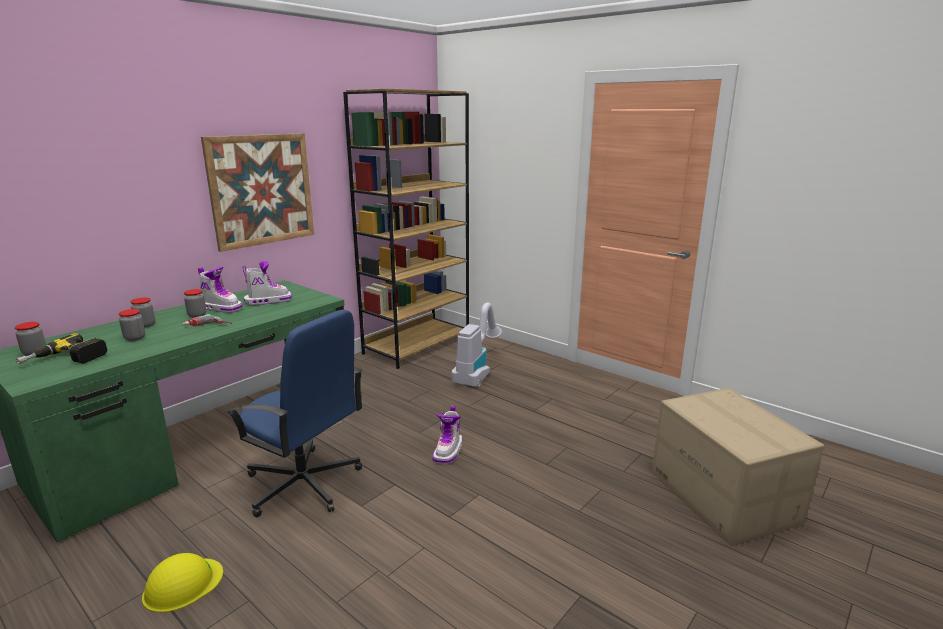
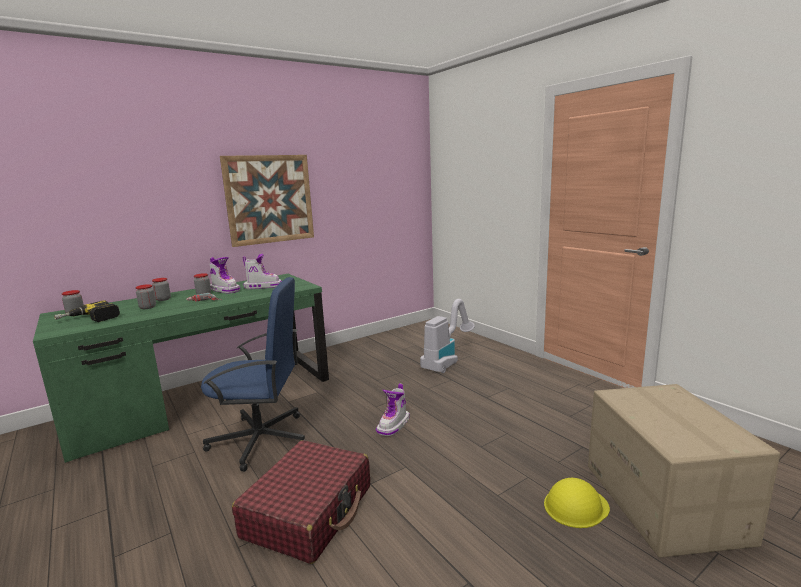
camera: 15 degrees right, 5 degrees down
(183, 584) = (130, 510): yellow hard hat -> yellow hard hat (575, 506)
(304, 484) = (261, 440): blue office chair -> blue office chair turned 45 degrees counterclockwise
(397, 554) = (309, 511): none -> red suitcase
(417, 345) = (404, 336): brown bookcase -> none

